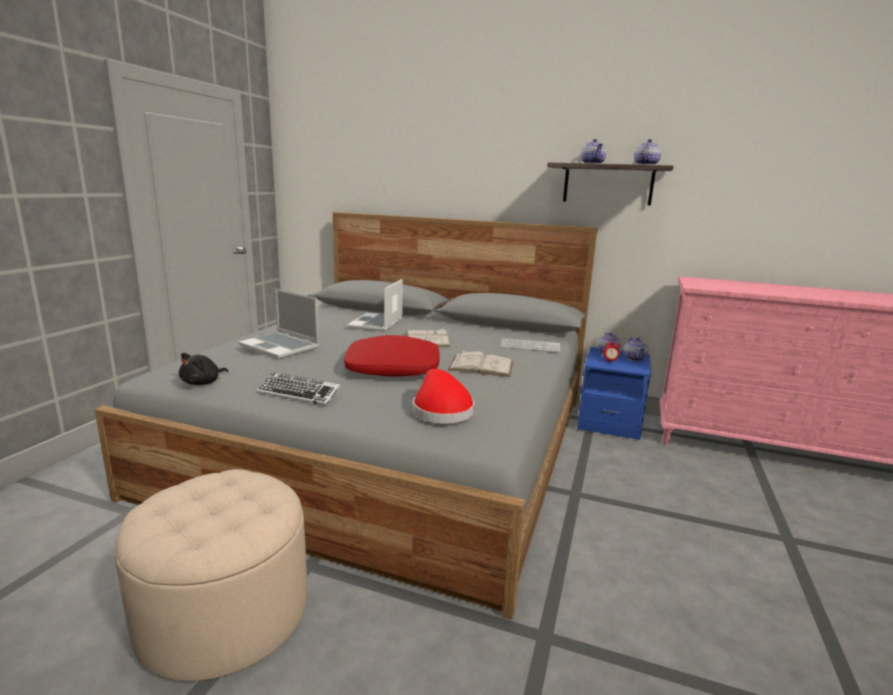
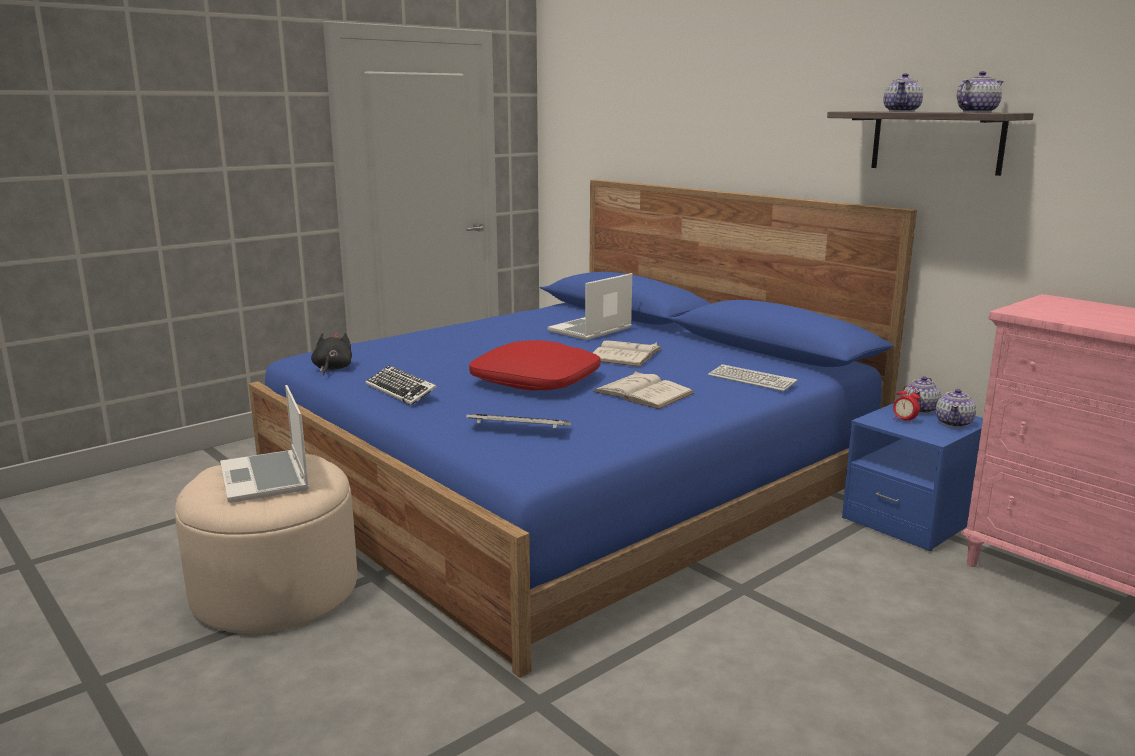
camera: 30 degrees right, 0 degrees up
(203, 383) = (332, 369): black plush toy -> black plush toy turned 120 degrees clockwise
(280, 347) = (439, 343): laptop -> laptop (266, 479)
(392, 442) = (571, 484): grey bed -> blue bed
(440, 410) = (519, 428): red hat -> keyboard

